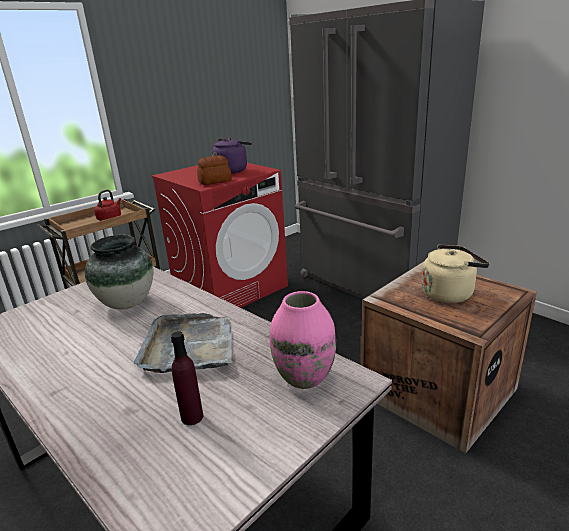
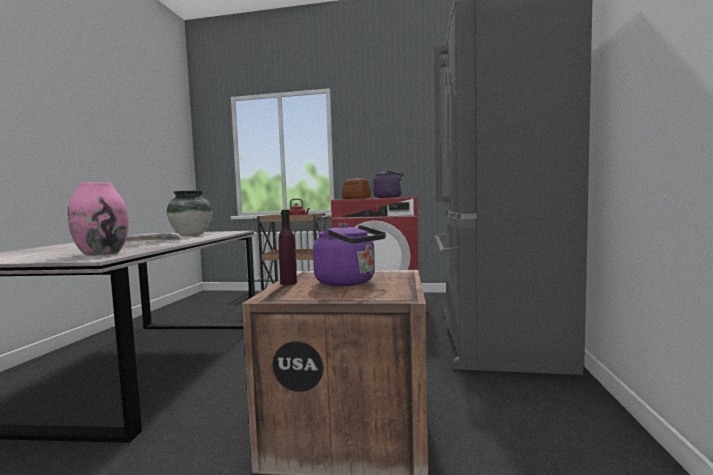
camera: 50 degrees right, 20 degrees down
(192, 417) = (53, 251): purple bottle -> purple bottle (288, 283)
(449, 293) = (349, 282): beige kettle -> purple kettle

